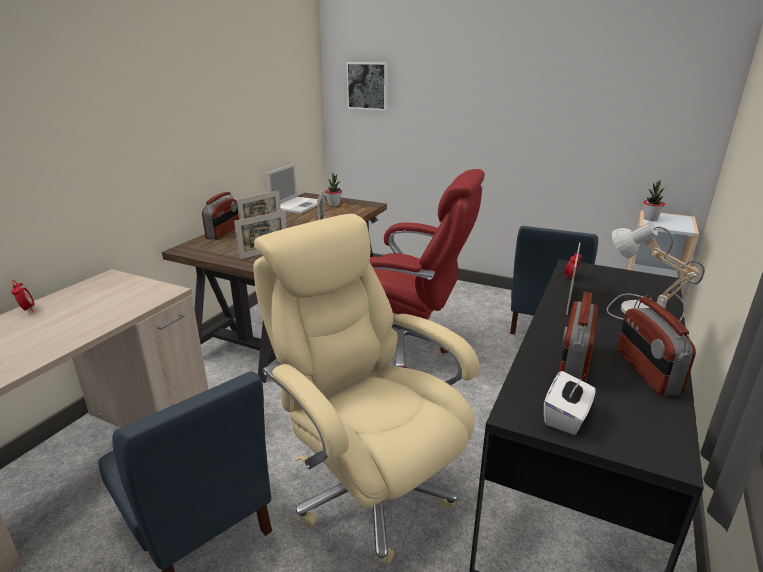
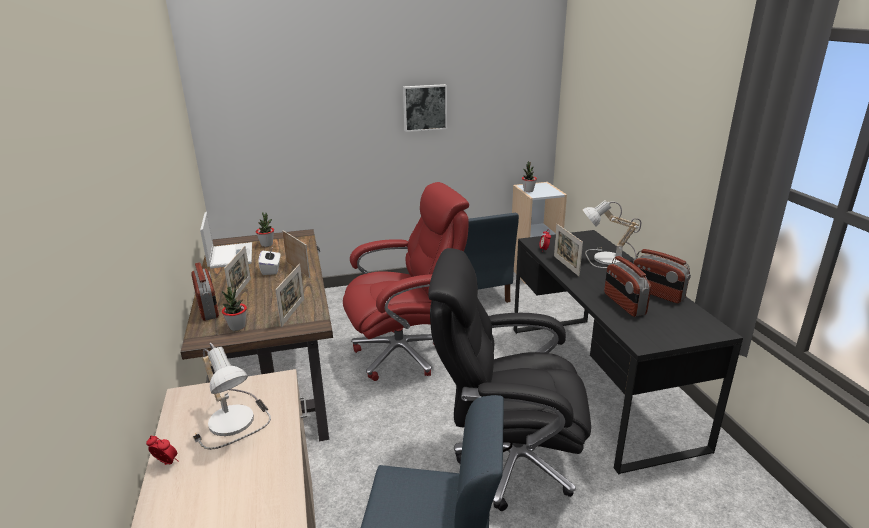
camera: 40 degrees left, 0 degrees up
(100, 304) = (237, 420): none -> table lamp
(216, 249) = (237, 327): none -> potted plant
(368, 86) = (249, 113): picture -> picture (424, 107)
(369, 490) = (508, 463): beige office chair -> black office chair
(566, 417) = (662, 334): white tissue box -> white tissue box (271, 270)

